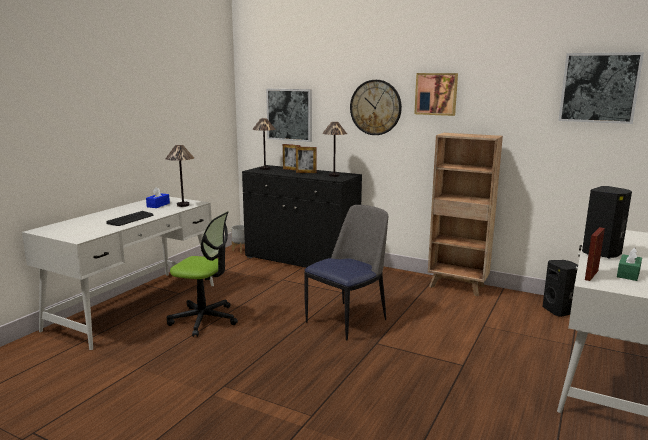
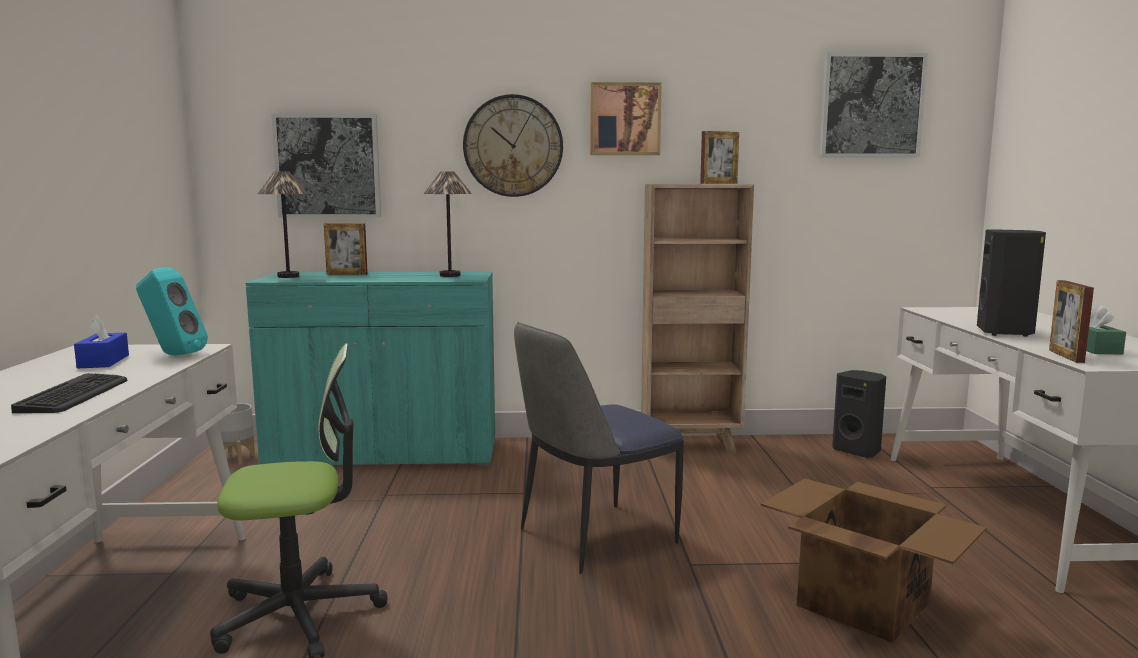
camera: 30 degrees left, 5 degrees down
(183, 205) = (172, 354): table lamp -> turquoise speaker
(301, 260) = (384, 453): black cabinet -> turquoise cabinet
(306, 172) = (386, 275): picture frame -> picture frame (718, 183)
(347, 320) = (593, 537): chair -> chair turned 135 degrees counterclockwise
(435, 382) = (862, 603): none -> cardboard box

